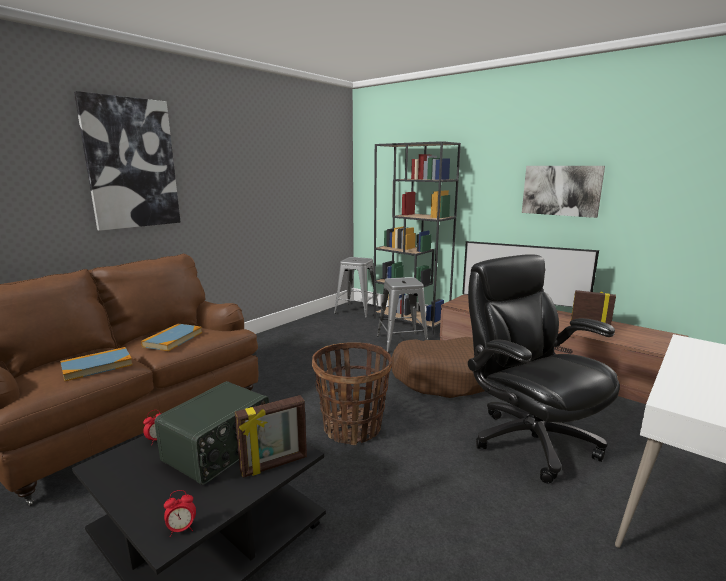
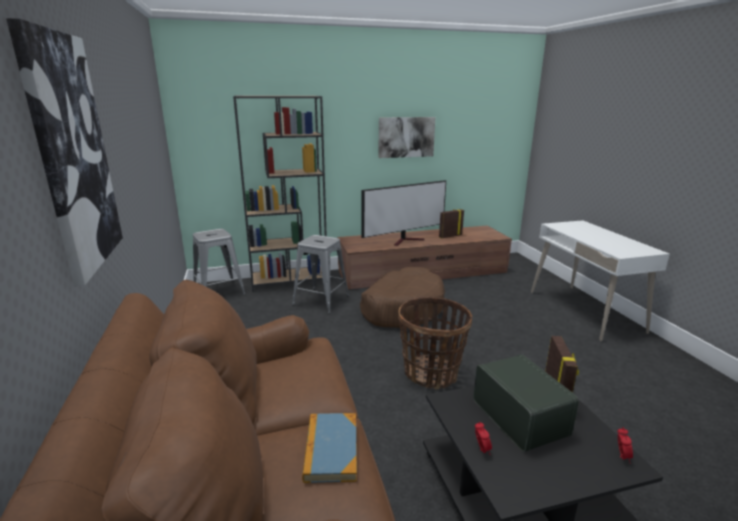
camera: 55 degrees left, 5 degrees up
(173, 339) = (304, 382): book -> none
(530, 439) = (501, 318): black office chair -> none

